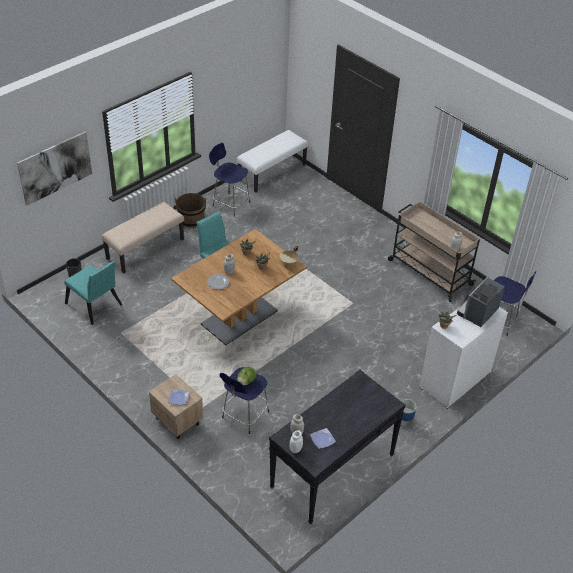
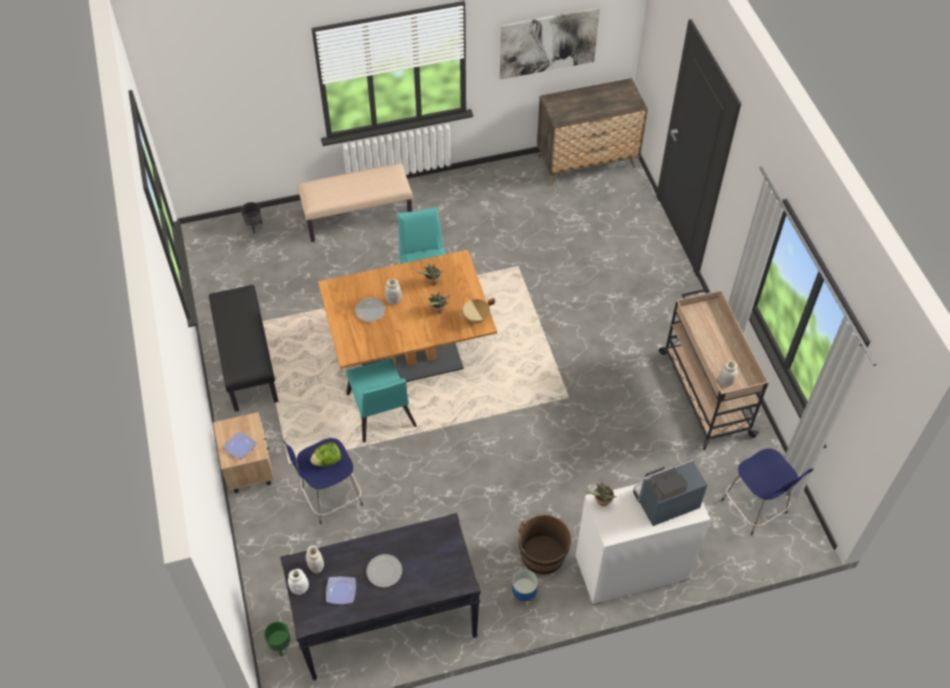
camera: 30 degrees right, 10 degrees up
(55, 168) = (234, 86): picture -> picture (548, 43)
(95, 306) = (252, 275): turquoise chair -> turquoise chair (381, 415)
(129, 359) = (246, 361): none -> black bench
(191, 219) = (439, 196): brown bucket -> brown bucket (542, 555)
(230, 203) = (503, 190): blue stool -> none
(272, 172) = (587, 162): white bench -> dresser
(275, 514) = (281, 645): none -> green planter
(340, 418) = (384, 571): none -> plate

